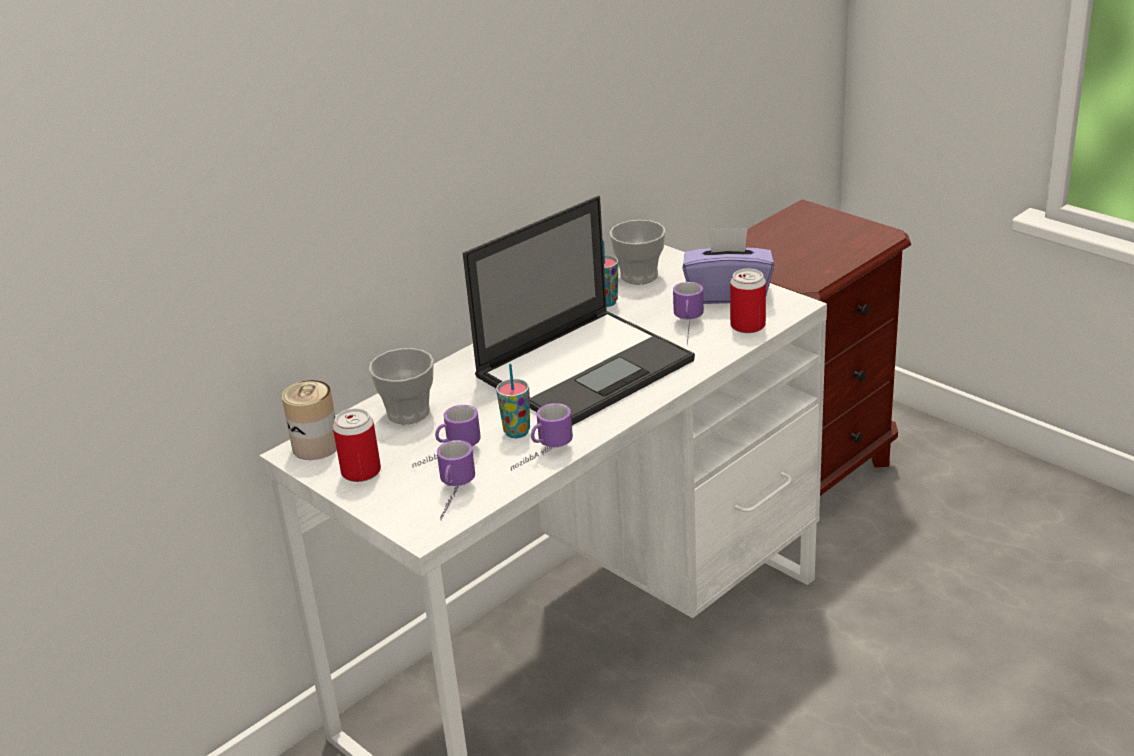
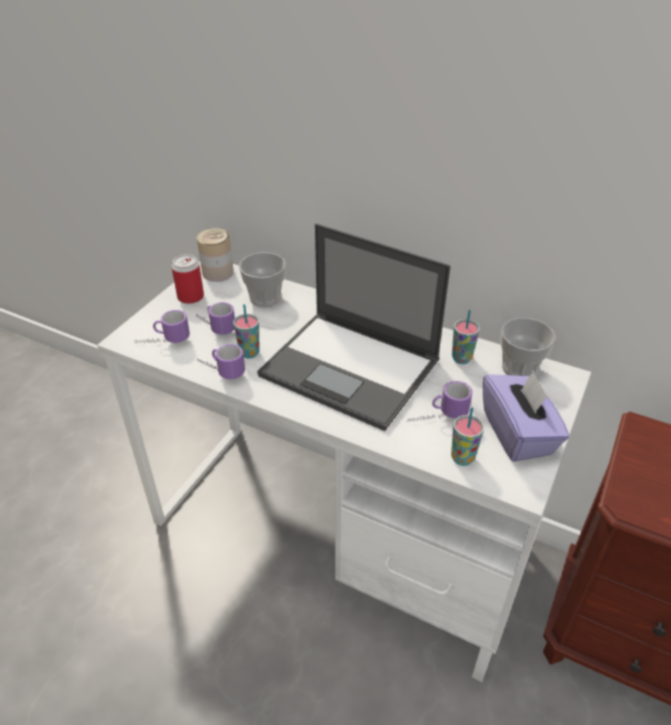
camera: 70 degrees right, 10 degrees up
(747, 326) = (462, 458): can -> cup

